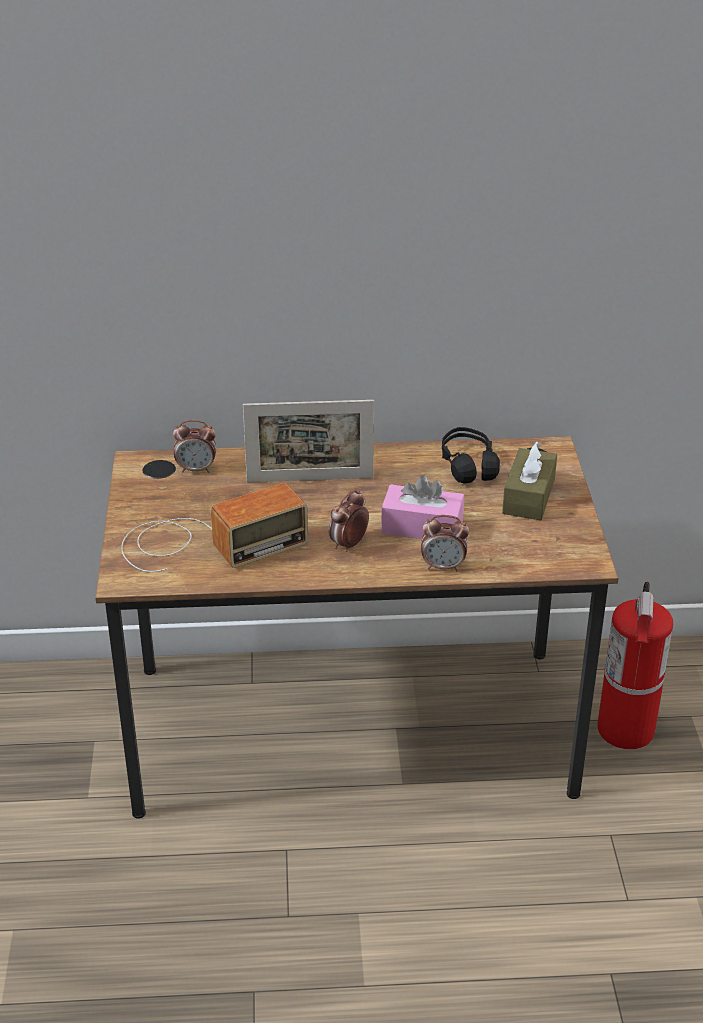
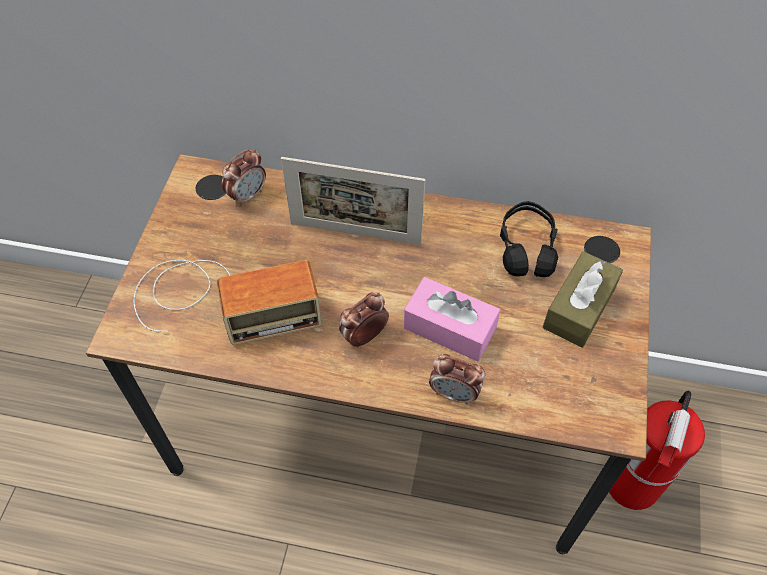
camera: 15 degrees right, 20 degrees up
(196, 469) = (247, 195): alarm clock -> alarm clock turned 60 degrees counterclockwise

